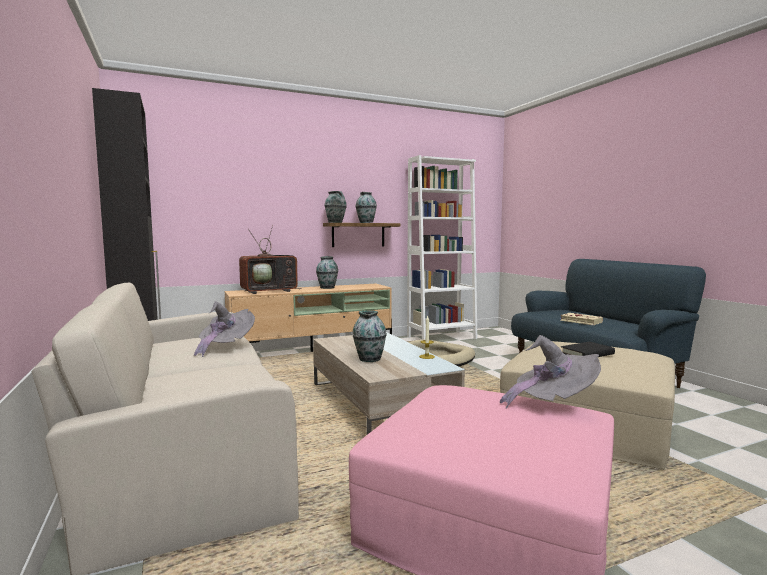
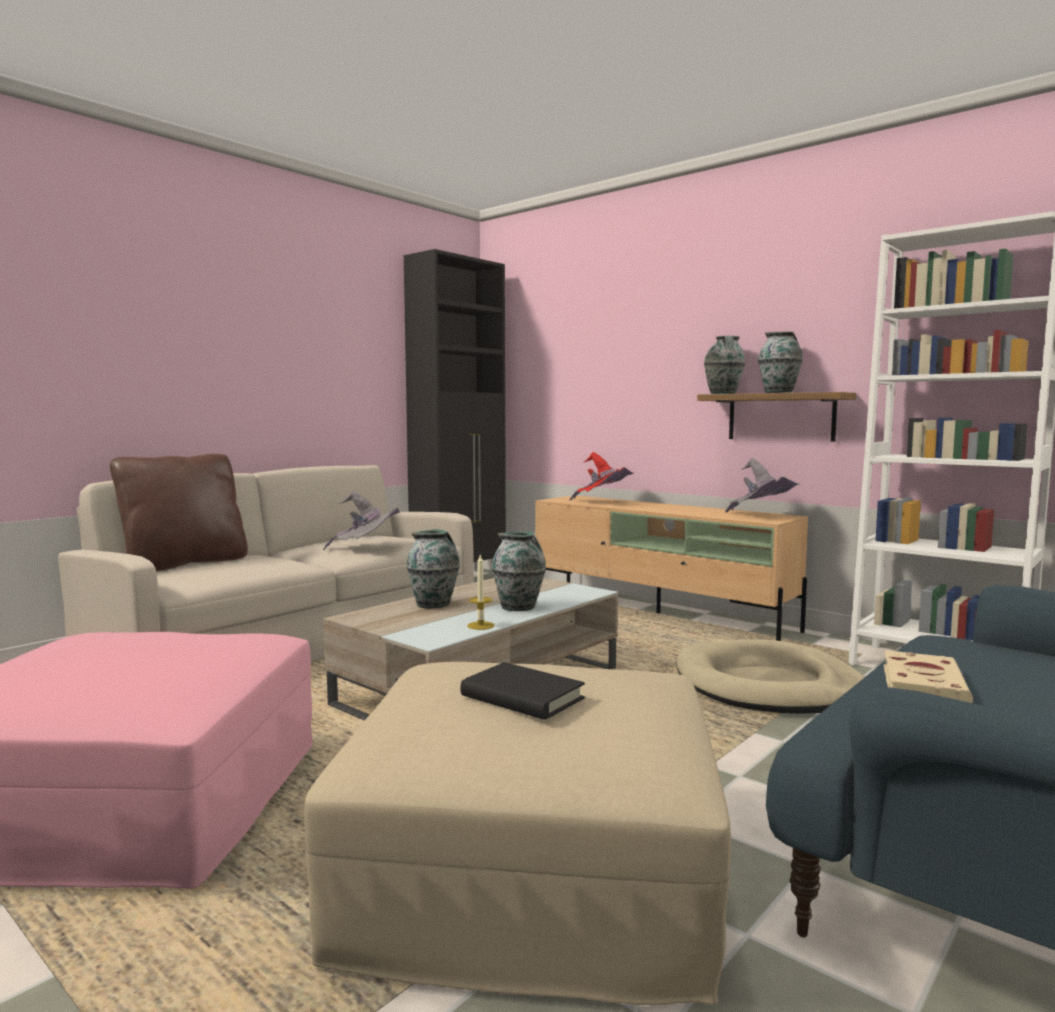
camera: 65 degrees right, 0 degrees up
(159, 397) = (185, 563): none -> brown pillow
(270, 291) = (602, 502): television -> red hat
(327, 288) = (687, 509): vase -> vase (519, 607)
(552, 403) = (173, 683): grey hat -> grey hat (761, 516)

